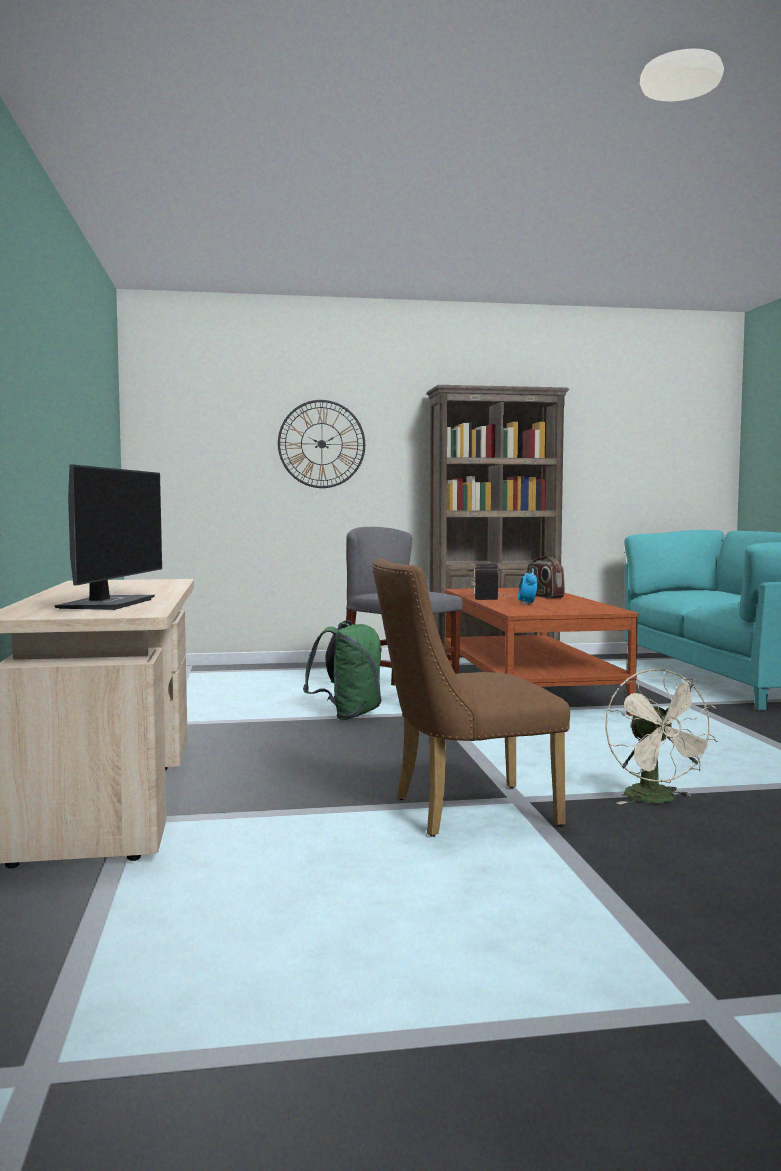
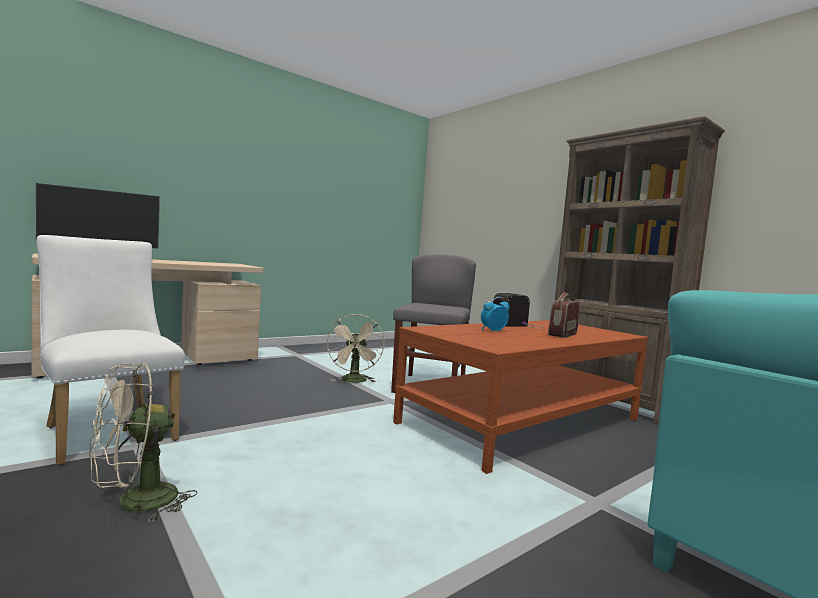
camera: 60 degrees right, 0 degrees up
(321, 444) = (515, 201): wall clock -> none
(348, 715) = (354, 381): green backpack -> beige fan
(462, 812) = (107, 431): brown chair -> white chair

